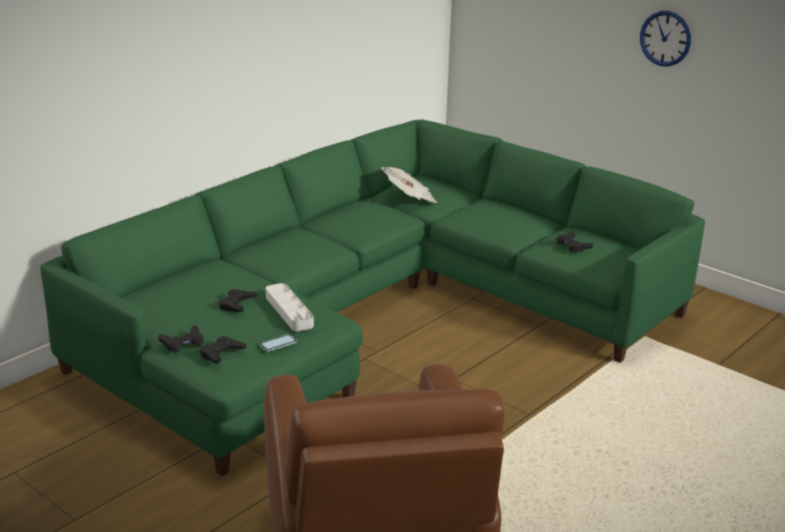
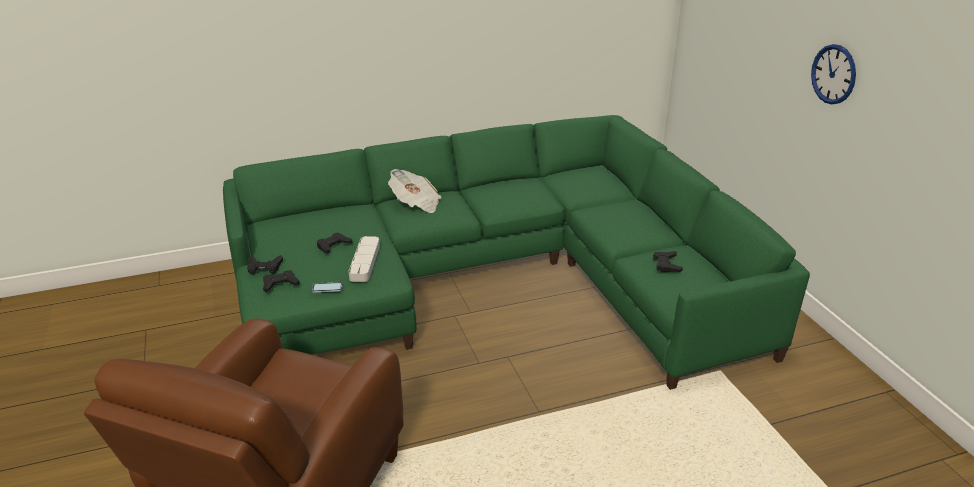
camera: 30 degrees right, 5 degrees up
(409, 199) = (567, 185): newspaper -> newspaper (416, 203)

